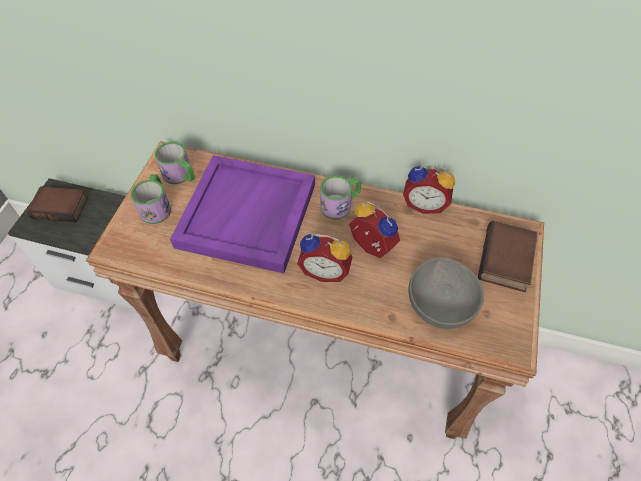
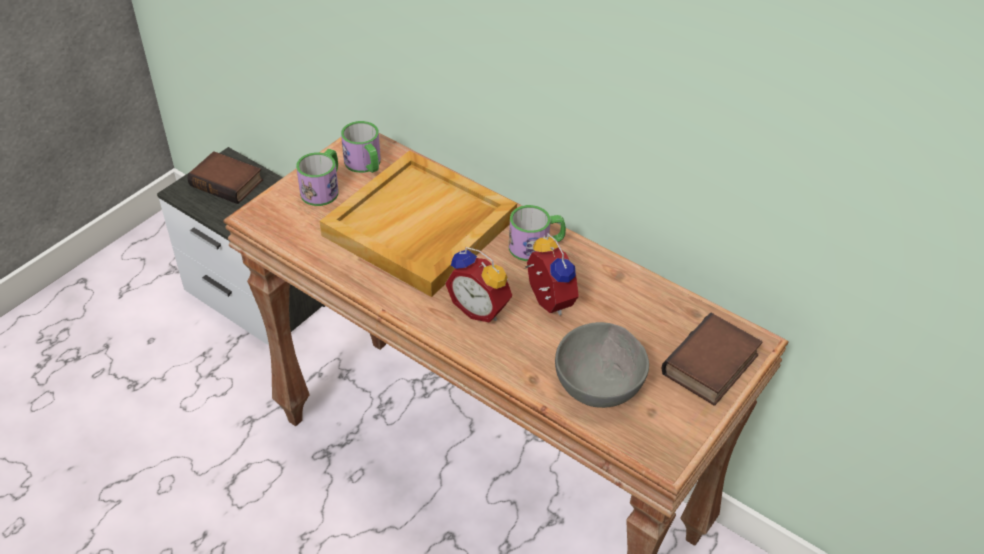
camera: 20 degrees right, 10 degrees down
(248, 216) = (420, 228): purple tray -> beige tray
(424, 204) = (641, 275): alarm clock -> none

